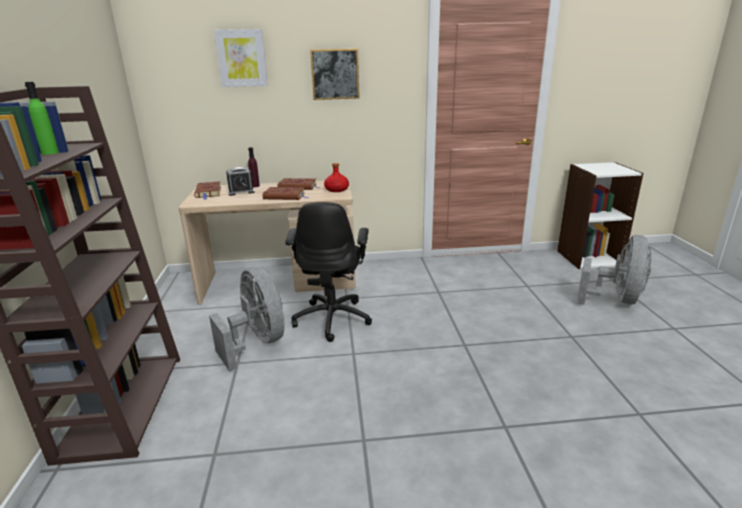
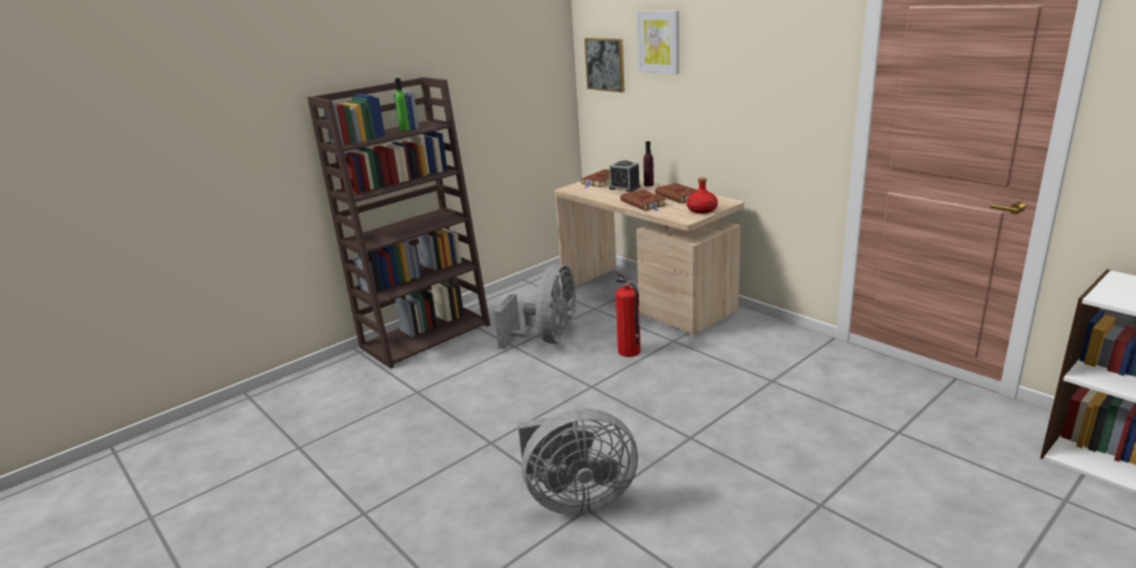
camera: 55 degrees right, 0 degrees up
(333, 318) = (629, 351): black office chair -> fire extinguisher
(335, 74) = (746, 67): picture -> picture (605, 64)
(616, 299) = (997, 518): grey fan -> grey fan (576, 499)

